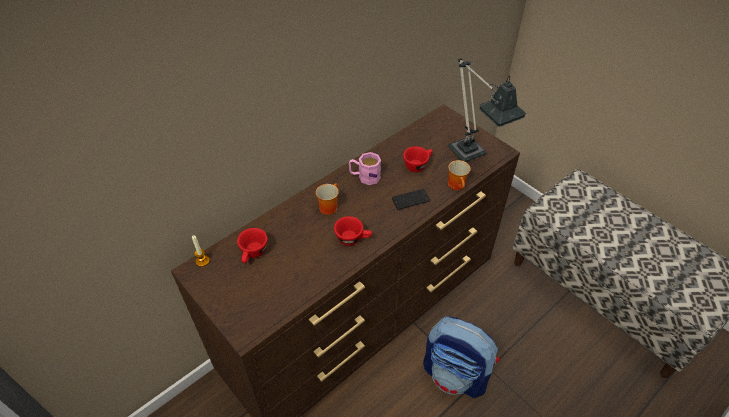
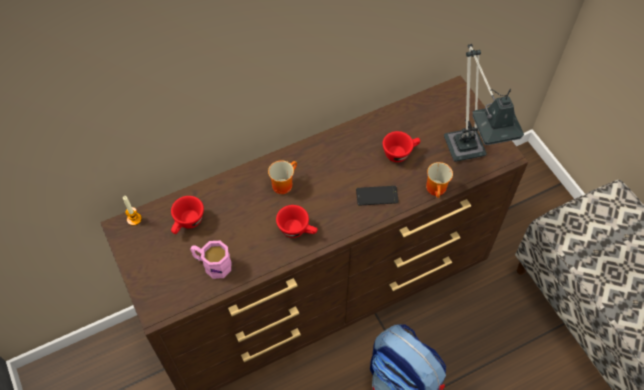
camera: 15 degrees right, 10 degrees up
(364, 177) = (334, 155): pink mug -> pink mug (212, 264)

